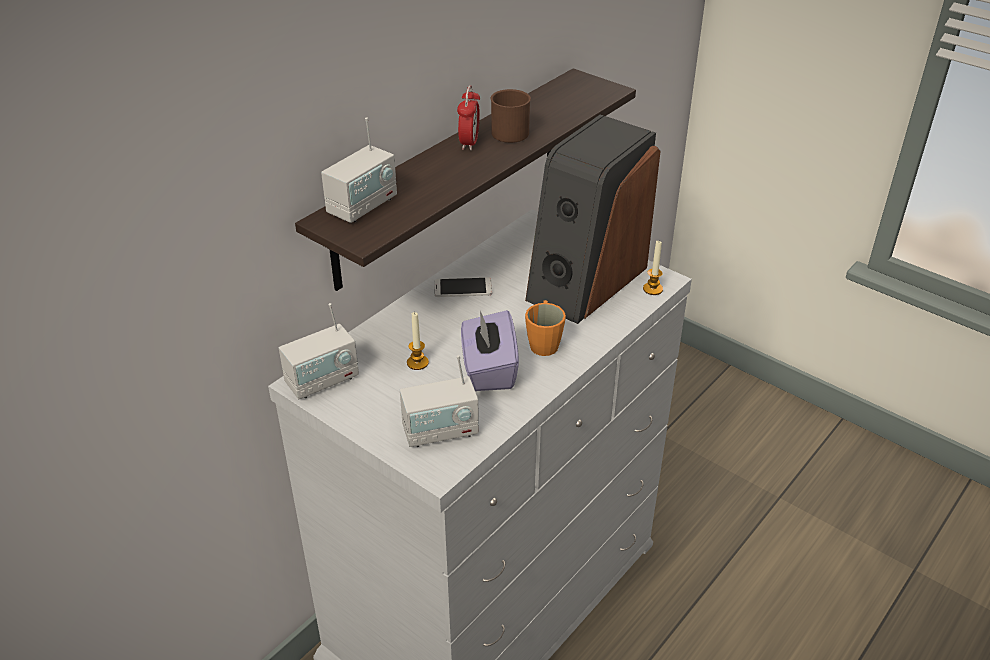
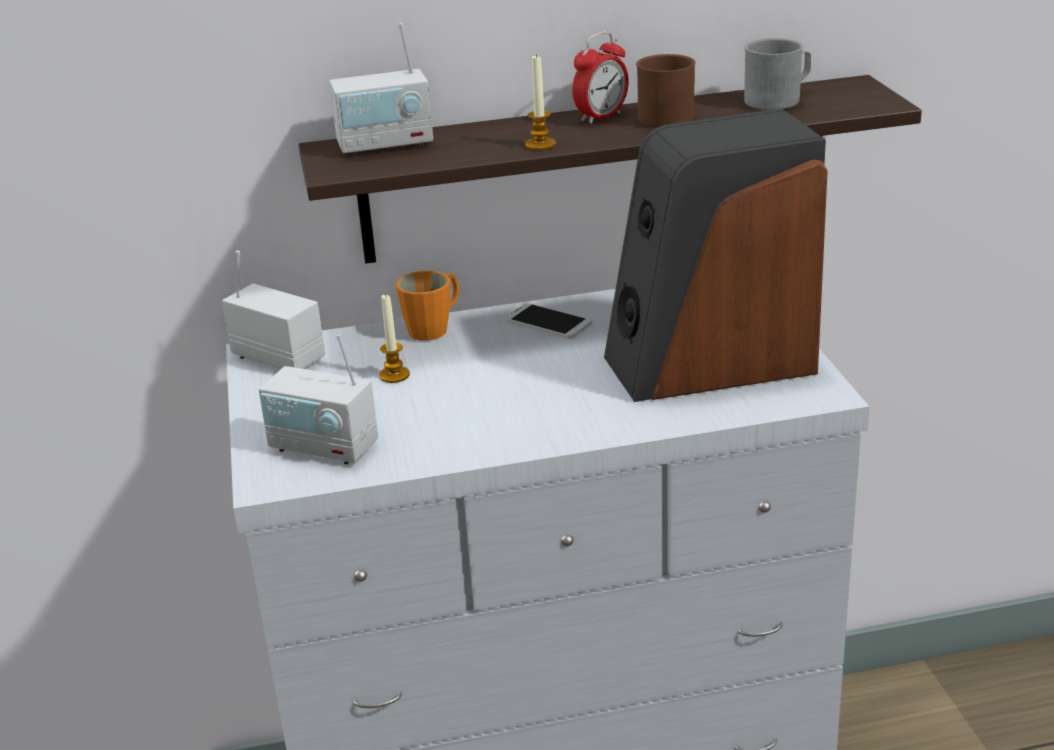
camera: 40 degrees right, 10 degrees down
(322, 381) = (279, 357): radio -> radio turned 150 degrees counterclockwise
(489, 370) = (460, 409): purple tissue box -> none
(544, 342) = (565, 405): orange mug -> orange mug (434, 328)
(552, 101) = (779, 99): none -> grey mug
(652, 289) = (792, 399): candle -> candle (540, 145)

